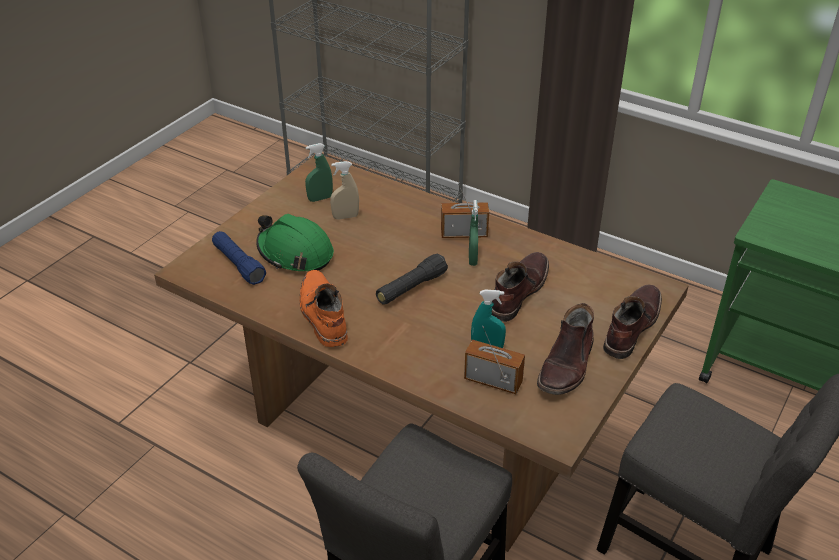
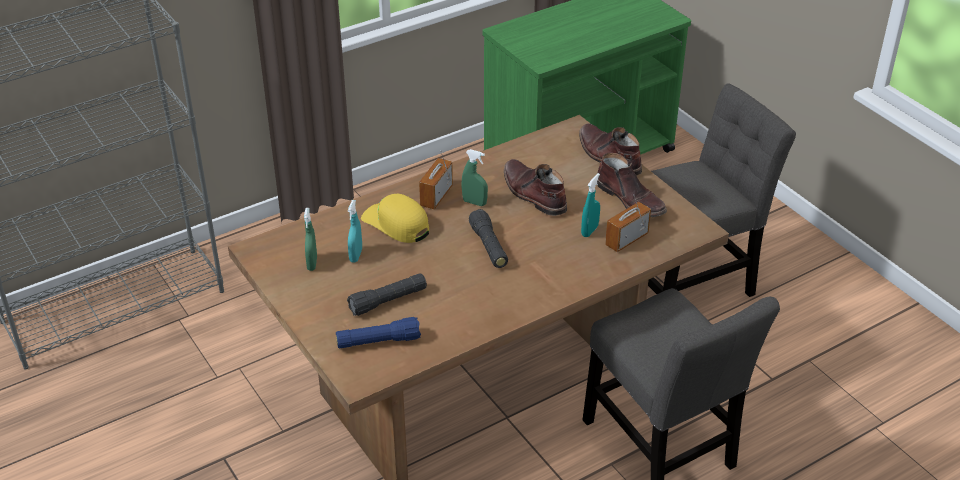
camera: 65 degrees left, 0 degrees up
(295, 253) = (388, 301): green hard hat -> black flashlight
(322, 315) = (490, 306): orange boot -> none
(345, 217) = (356, 255): beige spray bottle -> turquoise spray bottle
(405, 224) = (396, 224): none -> yellow cap

